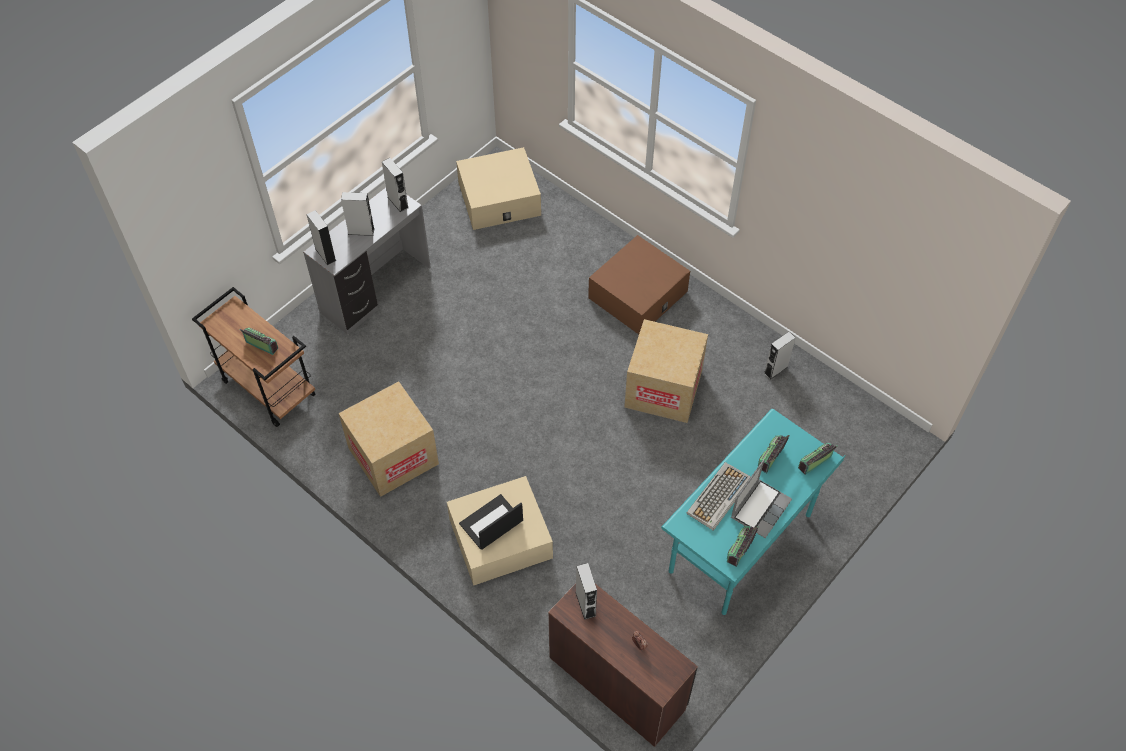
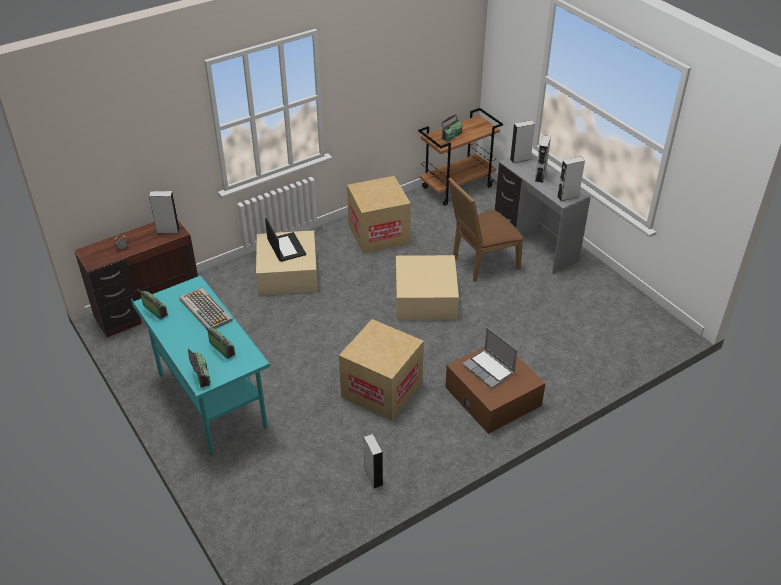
camera: 105 degrees right, 15 degrees down
(428, 336) = (481, 263): none -> brown chair
(499, 198) = (628, 326): beige storage box -> beige storage box (425, 298)
(760, 508) = (181, 330): laptop -> laptop (489, 369)

